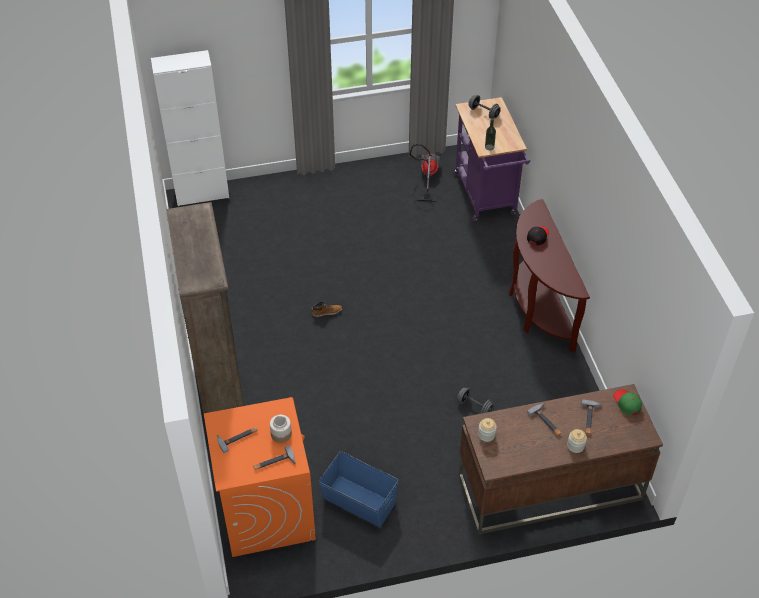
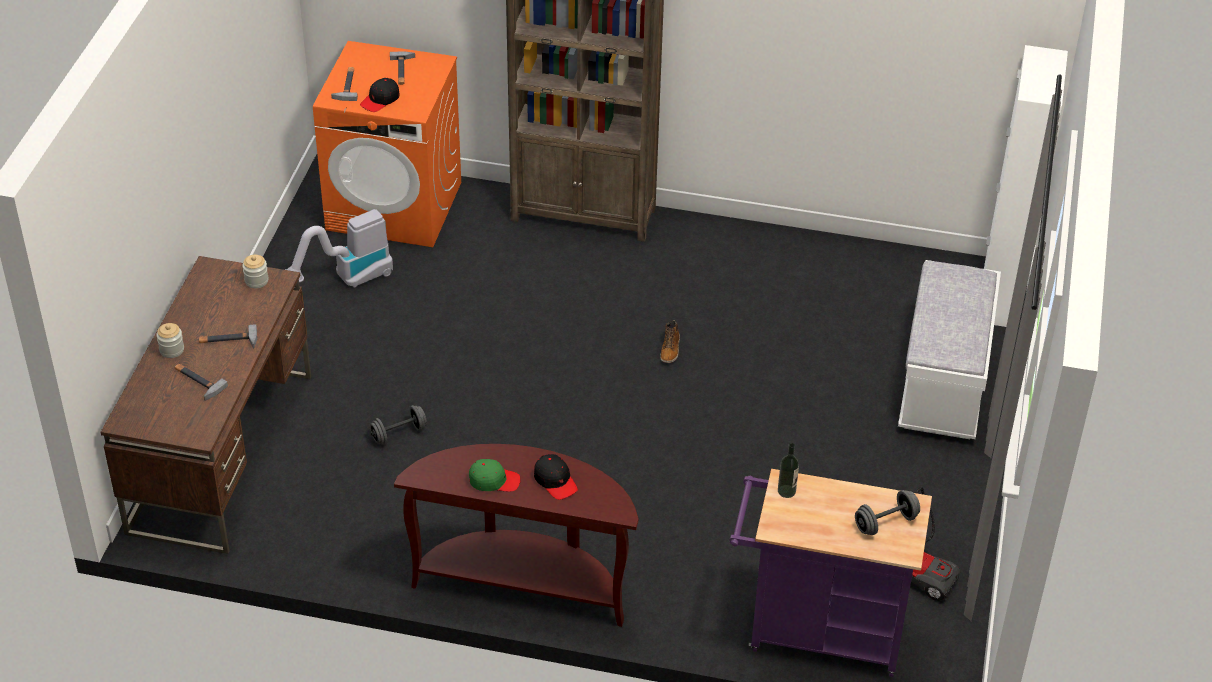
camera: 115 degrees right, 5 degrees down
(281, 434) = (380, 100): jar -> black cap
(288, 198) = (943, 385): none -> white bench
(359, 500) = (347, 280): blue storage box -> vacuum cleaner
(627, 403) = (187, 428): green cap -> green cap (494, 480)

